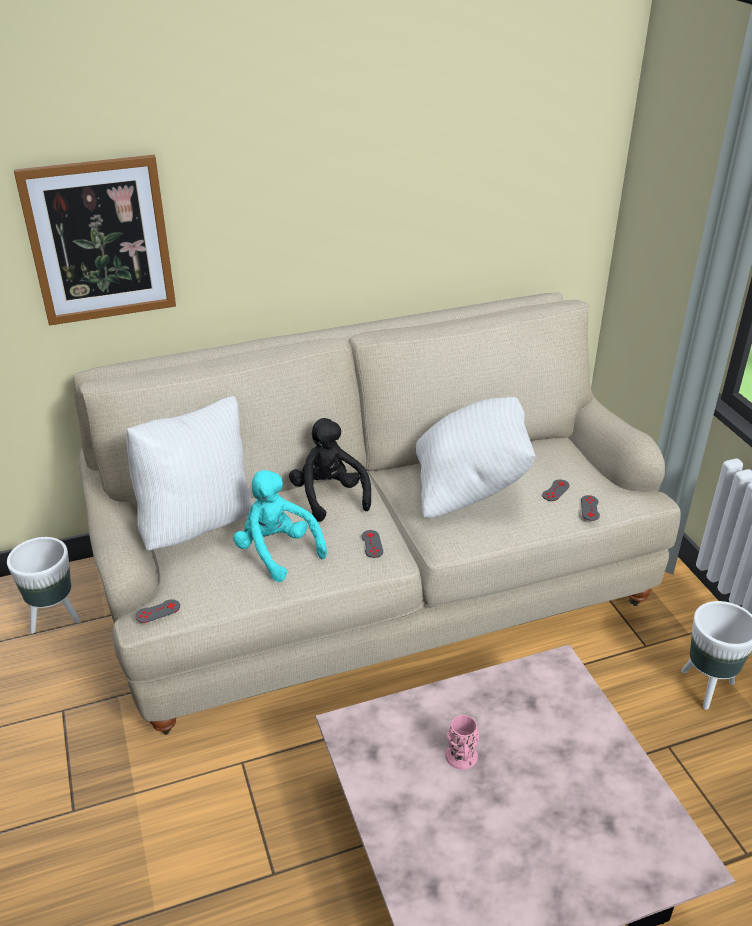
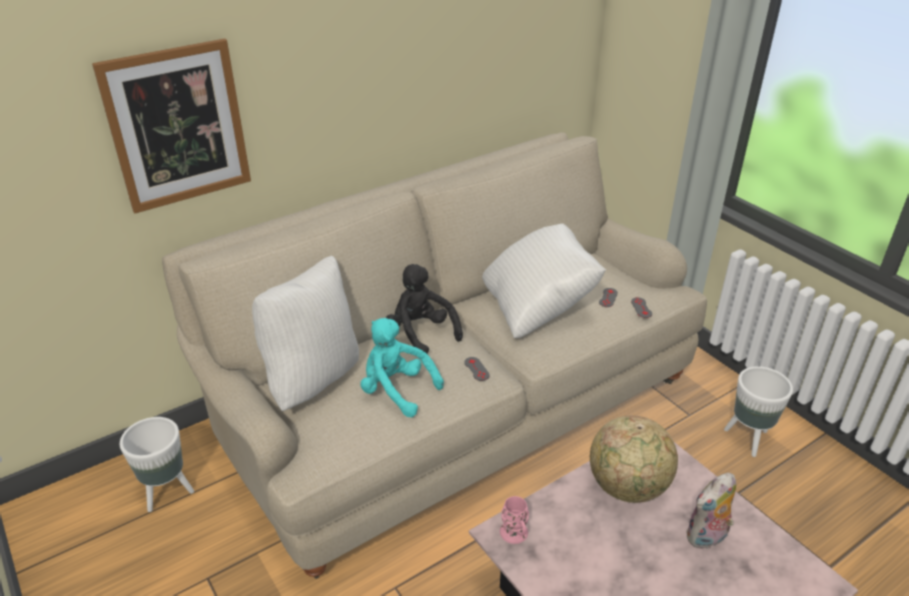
camera: 15 degrees left, 0 degrees up
(158, 611) = (310, 465): grey game controller -> none
(462, 761) = (608, 542): pink mug -> pink mug (515, 536)
(509, 707) = (628, 487): none -> globe
(576, 782) = (707, 538): none -> plush toy

